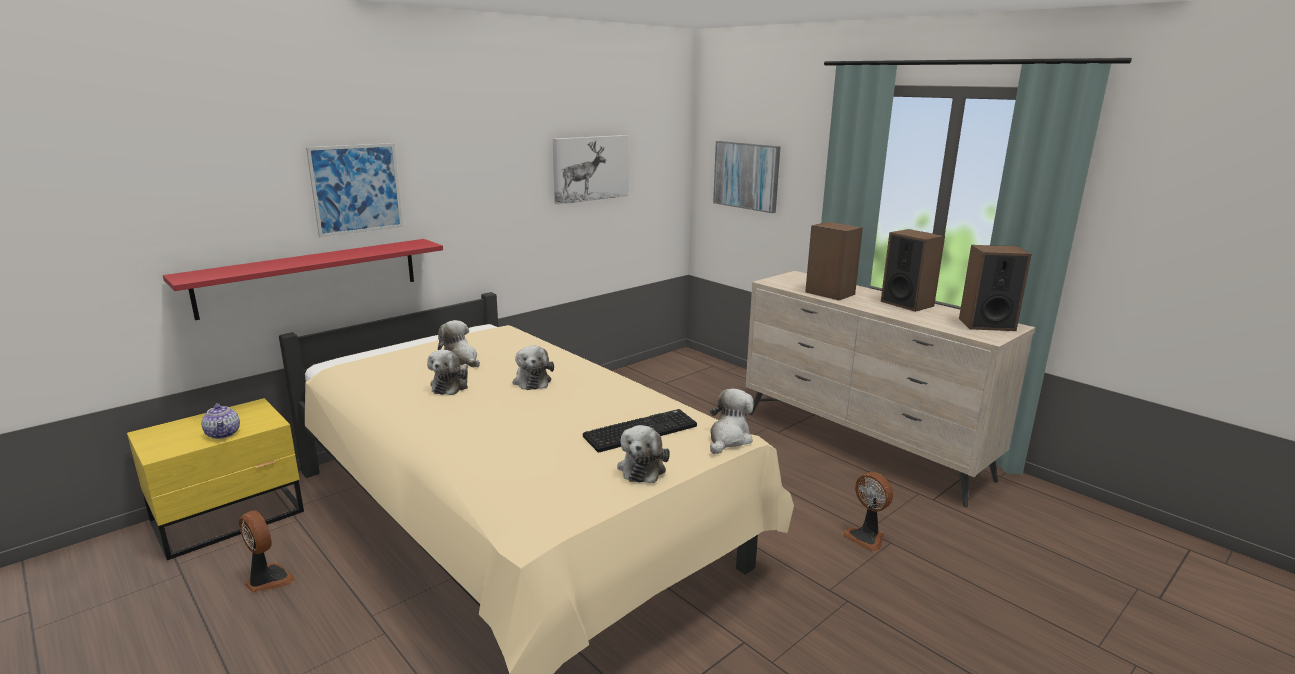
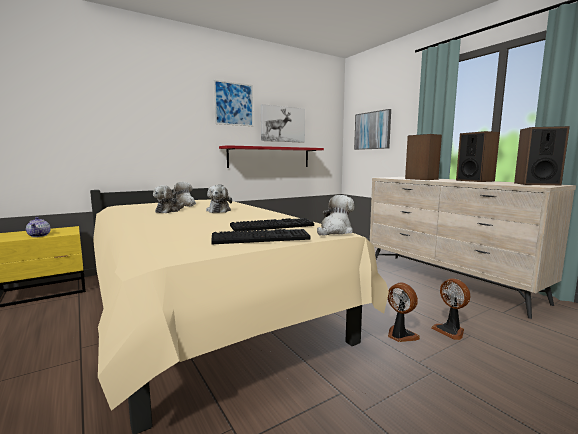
camera: 10 degrees right, 10 degrees down
(267, 580) = (36, 323): fan -> fan (400, 335)
(311, 277) = (113, 160): red shelf -> red shelf (270, 157)
(356, 189) = (143, 115): picture -> picture (234, 104)
(642, 467) = (261, 238): plush toy -> keyboard

